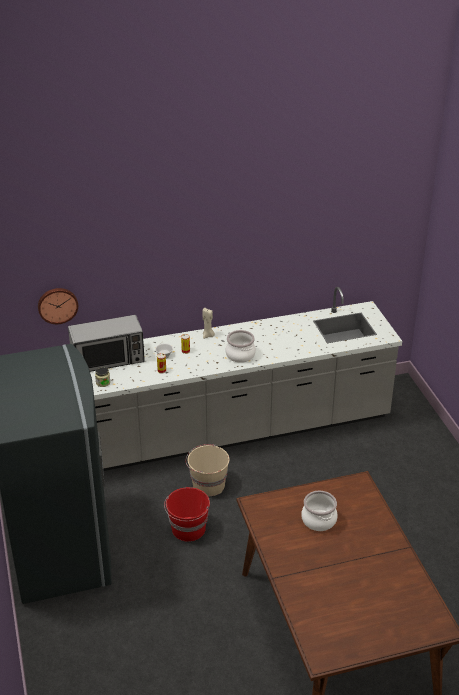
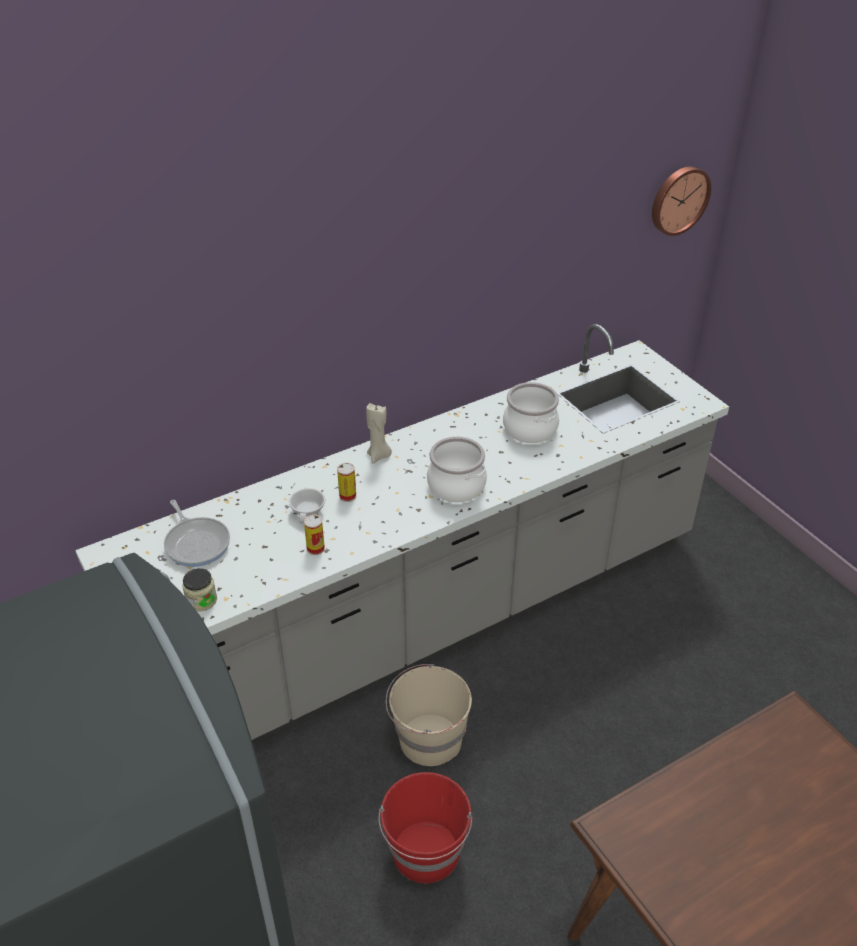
camera: 15 degrees left, 5 degrees up
(57, 305) = (68, 451): wall clock -> wall clock (678, 199)
(108, 359) = (197, 543): microwave -> frying pan
(318, 520) = (764, 840): cooking pot -> cooking pot (529, 429)

